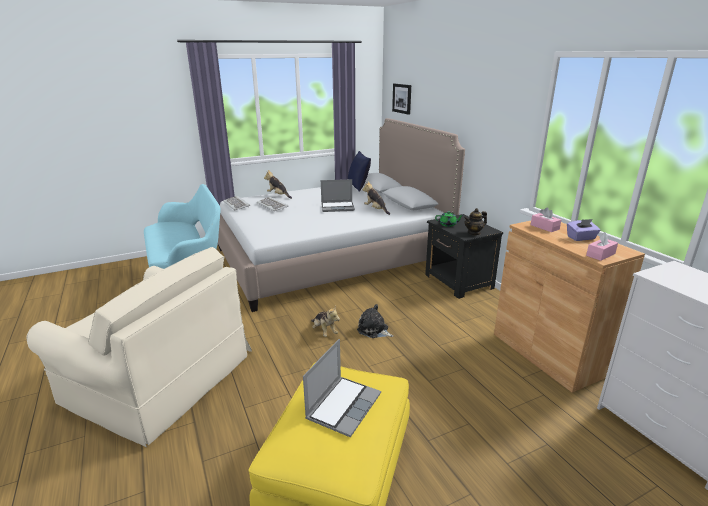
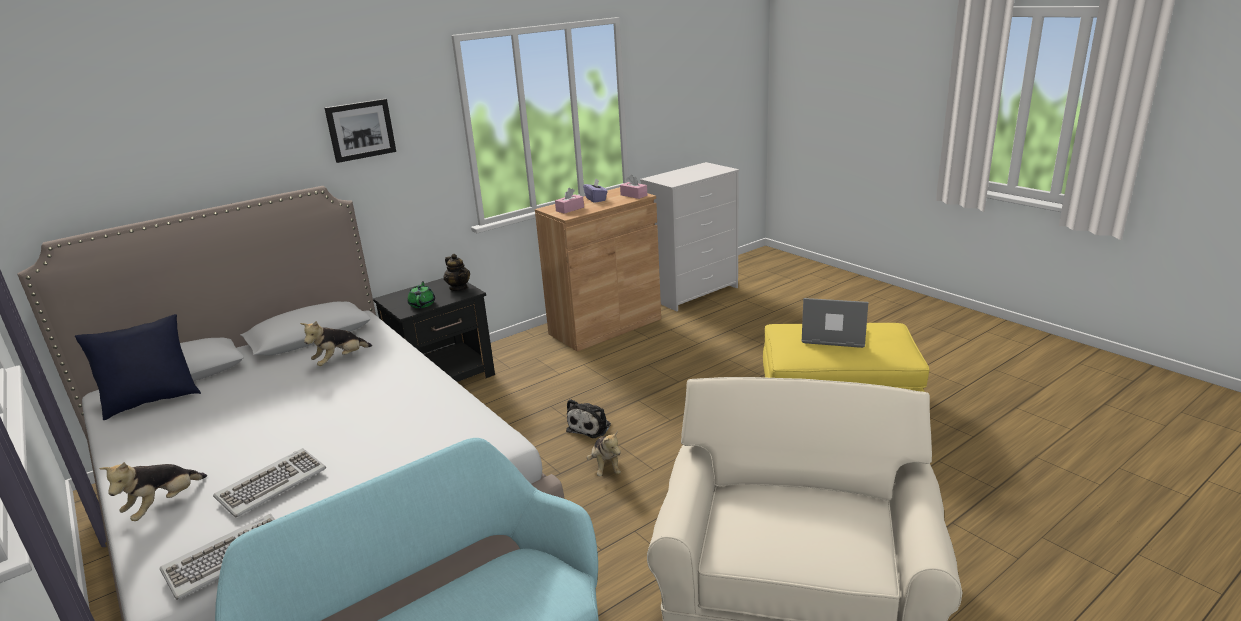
camera: 100 degrees left, 0 degrees up
(324, 331) = (605, 467): plush toy -> plush toy turned 120 degrees clockwise
(338, 207) = (312, 399): laptop -> none
(402, 98) = (76, 182): picture -> picture (360, 130)

